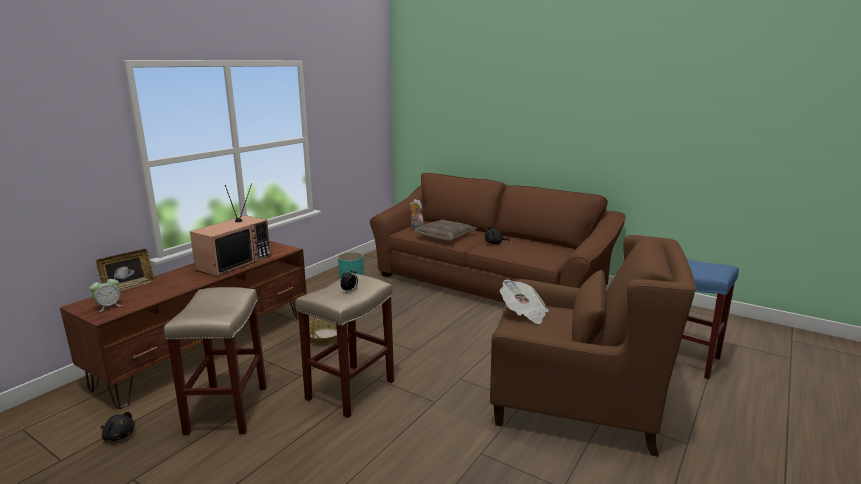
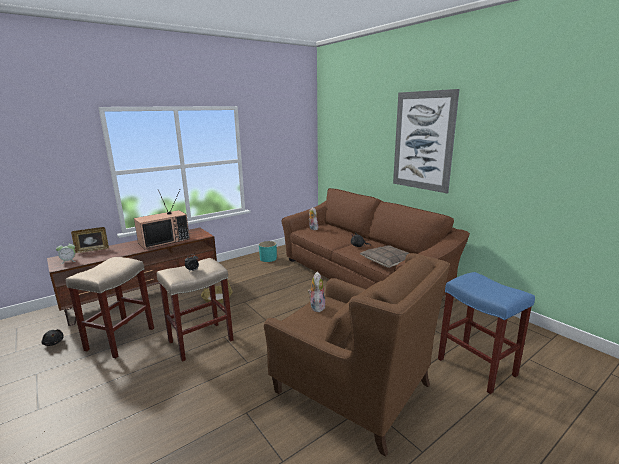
camera: 20 degrees right, 0 degrees up
(445, 235) = (328, 236): pillow -> pillow (388, 261)
(523, 313) = (316, 307): newspaper -> plush toy
(558, 108) = (423, 141): none -> picture

